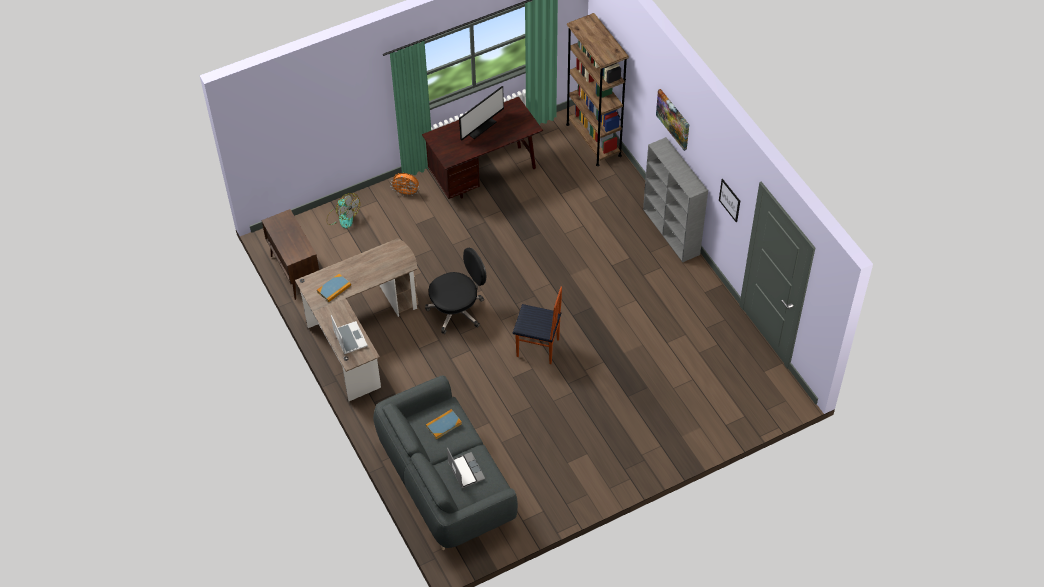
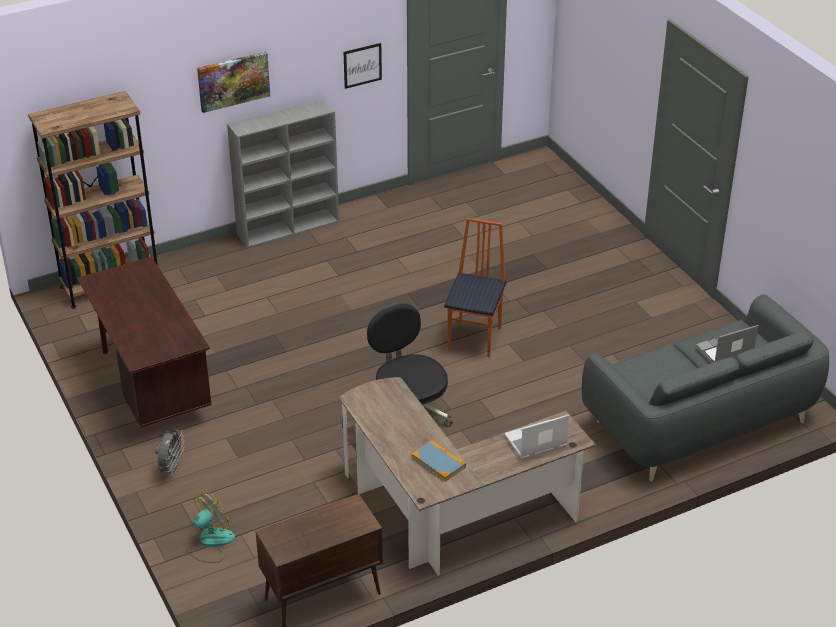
camera: 90 degrees left, 15 degrees down
(406, 193) = (171, 469): orange fan -> grey fan
(443, 425) = (655, 371): book -> none
(479, 126) = (128, 314): monitor -> none

